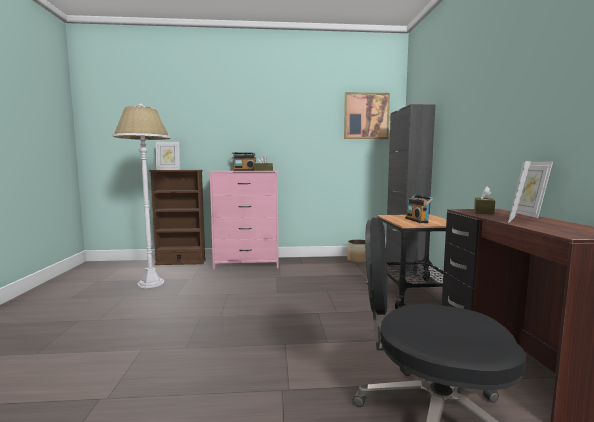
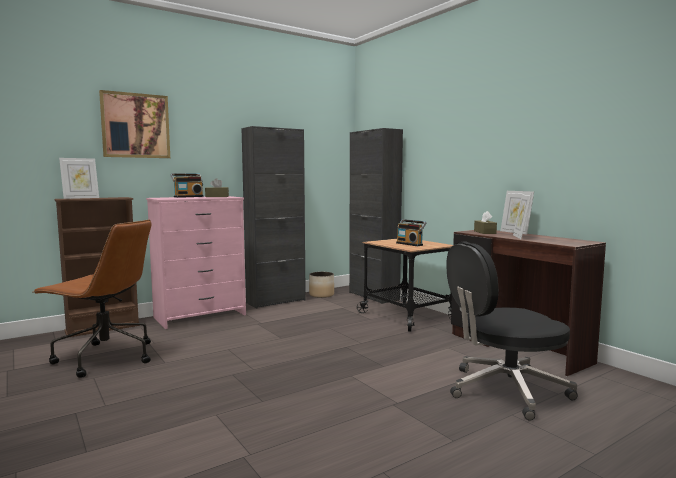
camera: 30 degrees left, 0 degrees up
(150, 283) = (104, 358): white floor lamp -> brown office chair
(315, 260) = (276, 301): none -> black cabinet
(366, 116) = (319, 132): picture -> picture (135, 125)

